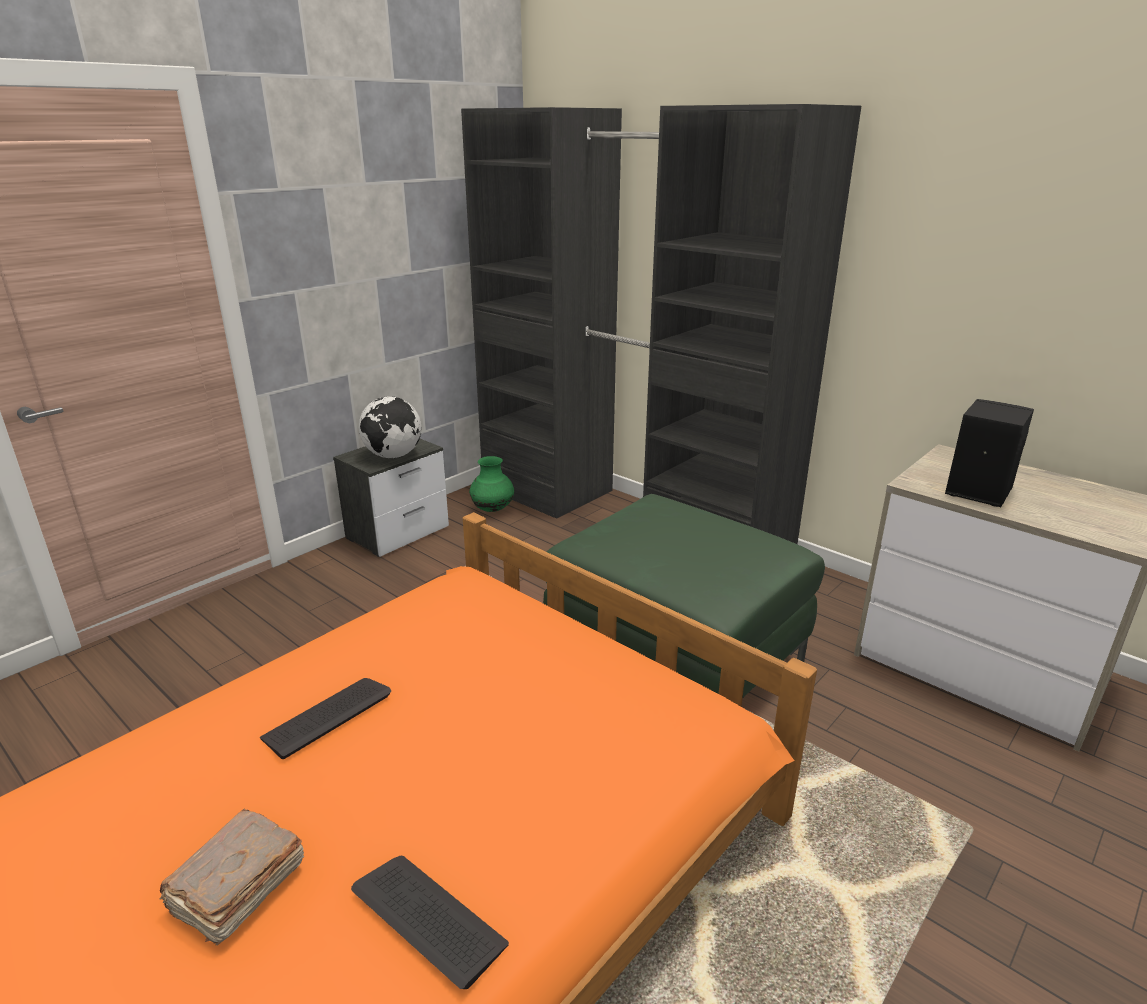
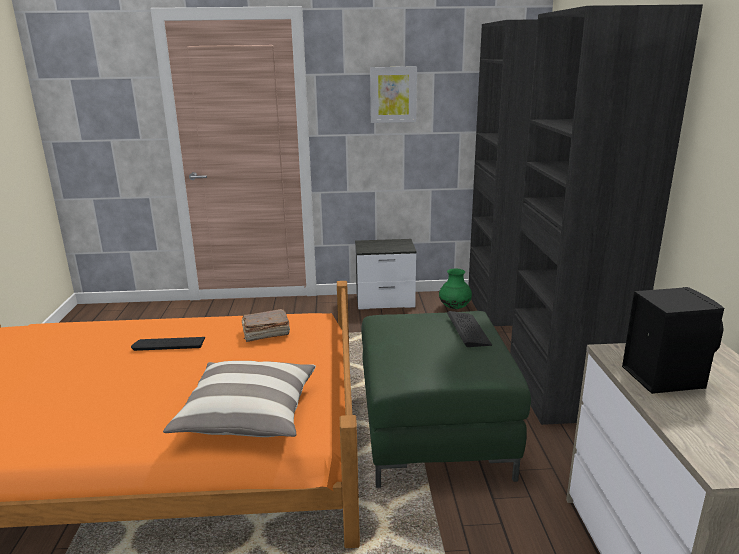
camera: 45 degrees right, 5 degrees down
(237, 889) = (55, 381): brown book -> brown book (265, 333)
(356, 219) = (393, 94): none -> picture
(393, 456) = (383, 248): globe -> none
(429, 919) = (75, 427): keyboard -> keyboard (468, 330)
(623, 738) = (248, 415): none -> pillow

